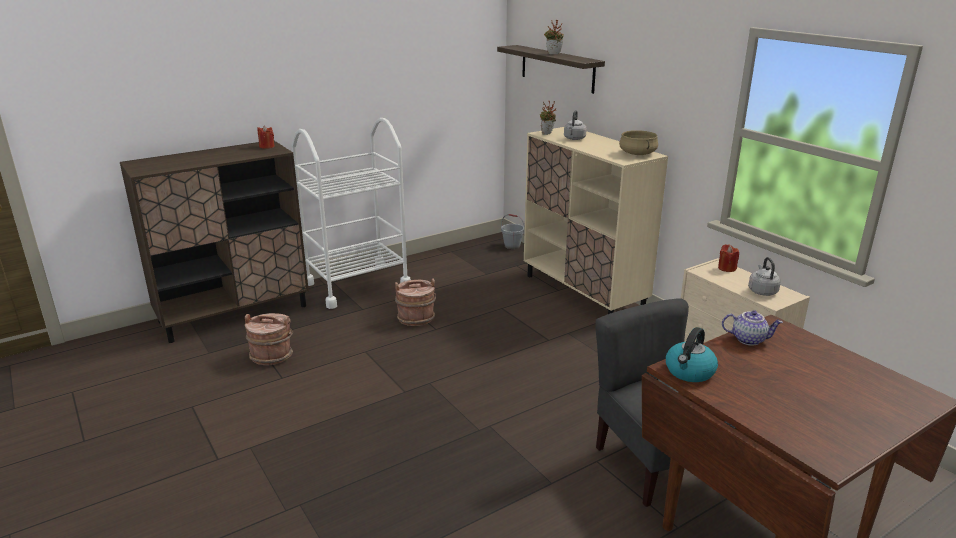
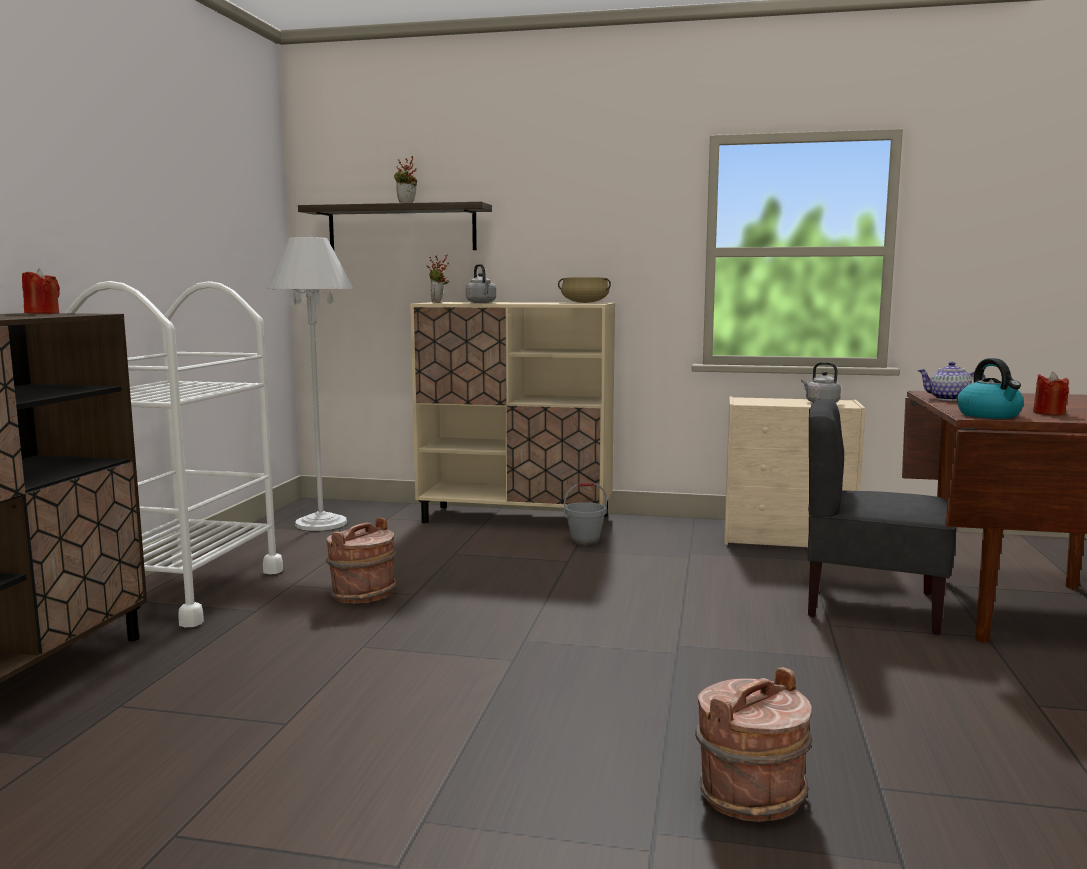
camera: 45 degrees left, 15 degrees down
(272, 356) = (204, 709): brown bucket -> brown bucket (750, 794)
(478, 257) = (321, 523): none -> white floor lamp
(512, 246) = (343, 505): grey bucket -> grey bucket (585, 541)
(726, 268) = (756, 399): red candle -> red candle (1049, 413)
(748, 339) = (948, 399): teapot -> teapot turned 120 degrees counterclockwise

